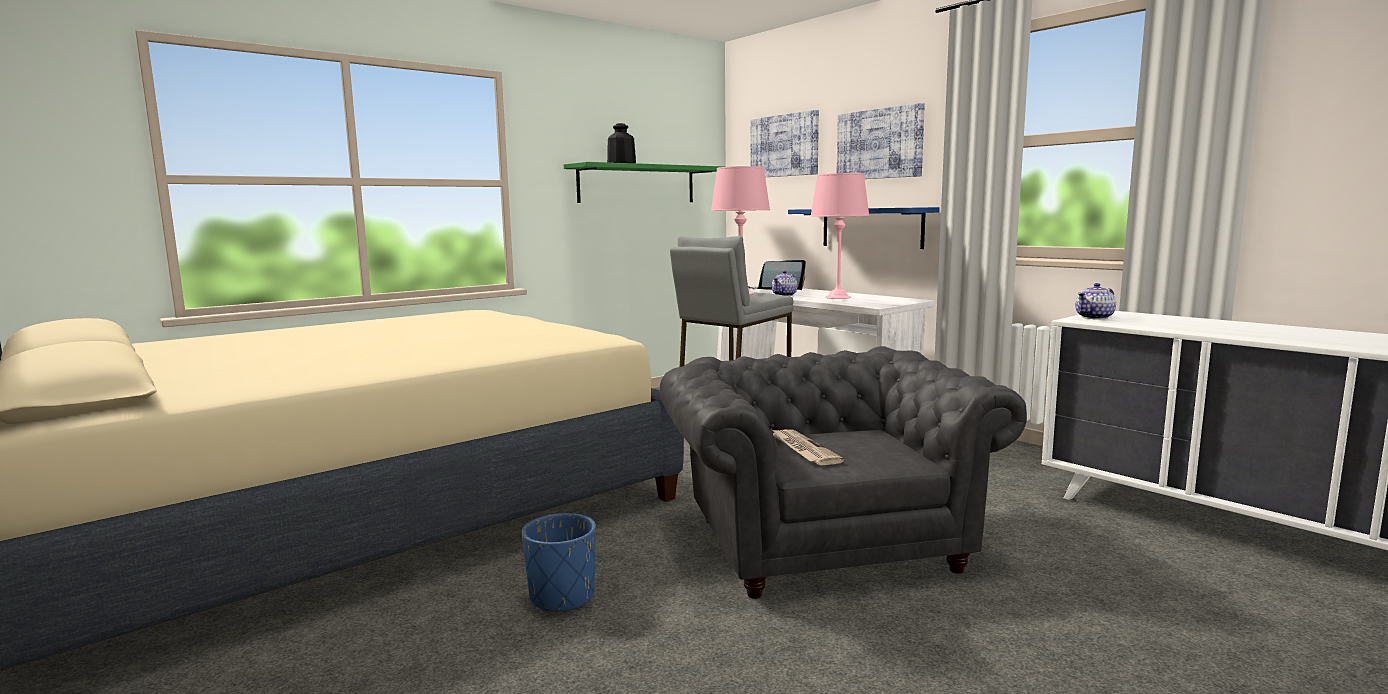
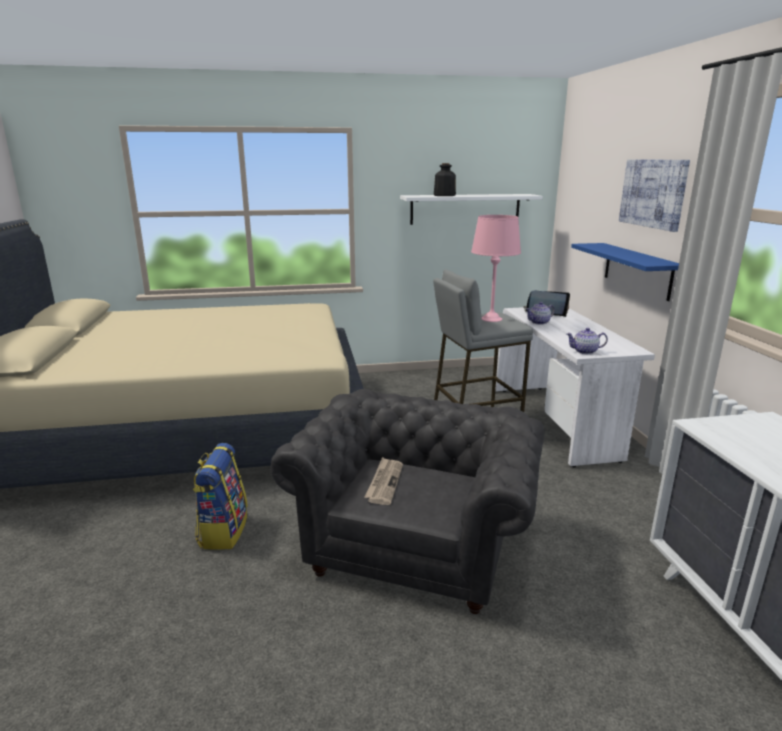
camera: 30 degrees right, 10 degrees up
(562, 597) = (223, 531): blue planter -> backpack
(637, 184) = (465, 209): green shelf -> white shelf
(784, 145) = (592, 181): picture -> none
(837, 297) = (575, 333): pink table lamp -> none
(1095, 317) = (728, 425): teapot -> teapot (585, 351)

